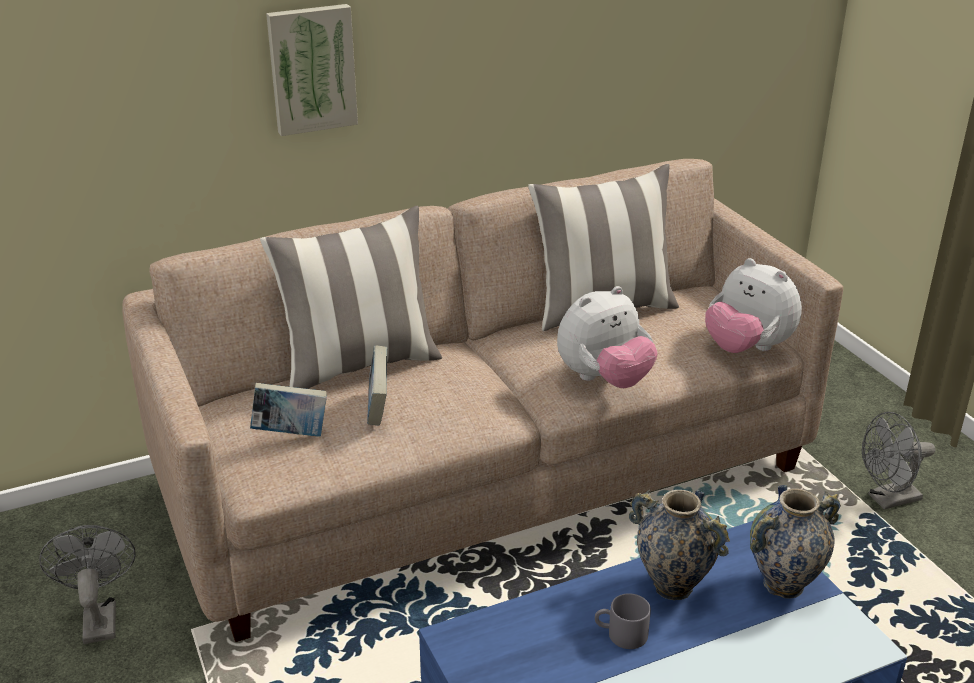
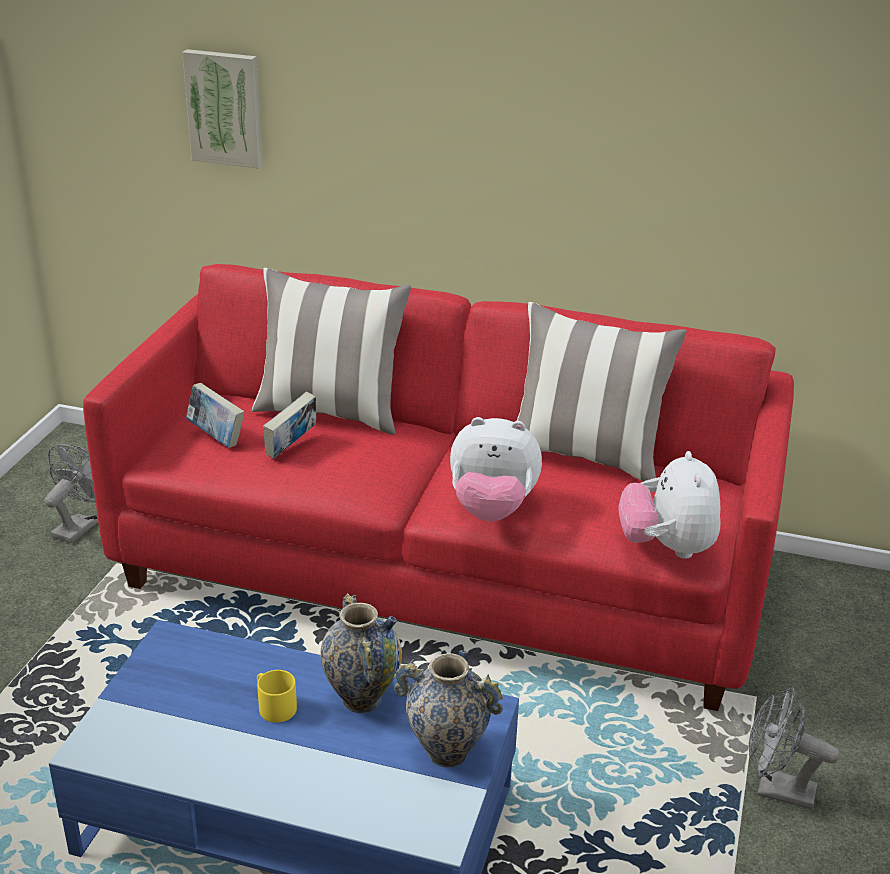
camera: 40 degrees right, 0 degrees up
(312, 69) = (384, 138): picture -> picture (225, 108)
(487, 475) = (443, 572): beige sofa -> red sofa
(621, 635) = (273, 706): grey mug -> yellow mug

